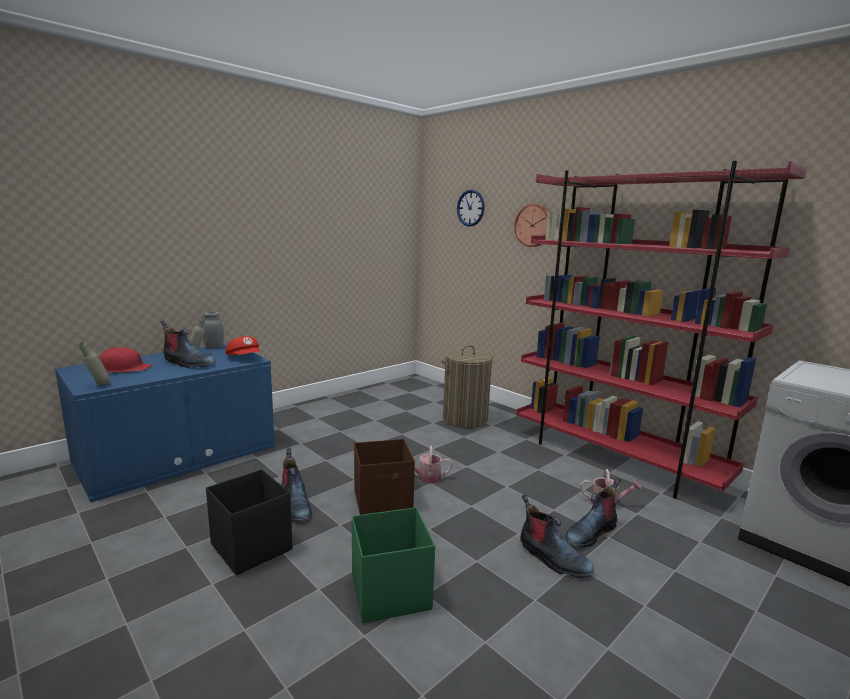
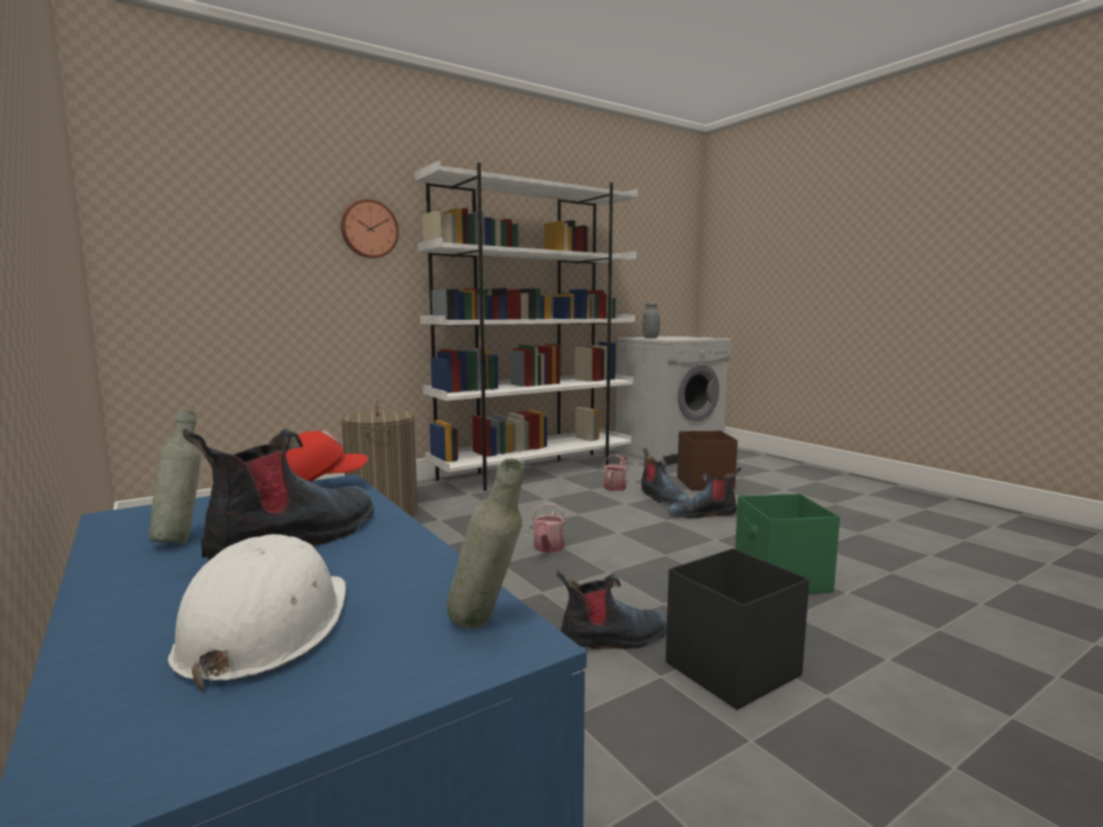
camera: 80 degrees left, 5 degrees down
(123, 369) = (266, 628): red hard hat -> white hard hat
(214, 347) = (122, 527): grey jar -> grey jar (650, 338)
(384, 501) = (605, 575): brown storage box -> brown storage box (705, 483)
(470, 208) = (237, 193): wall clock -> none
(552, 558) = (703, 514): boot -> boot turned 150 degrees counterclockwise
(614, 459) = (535, 472): red bookcase -> white bookcase

